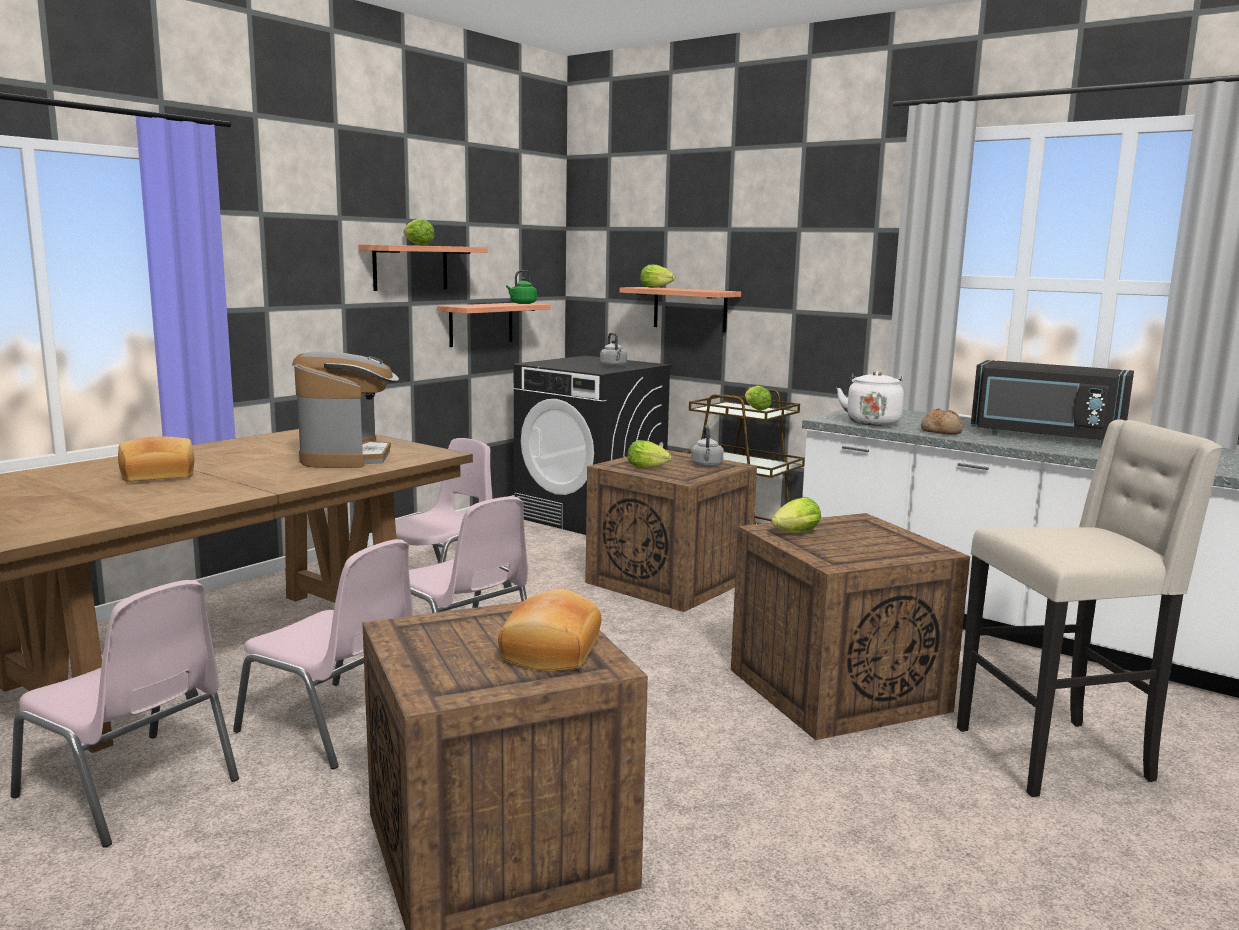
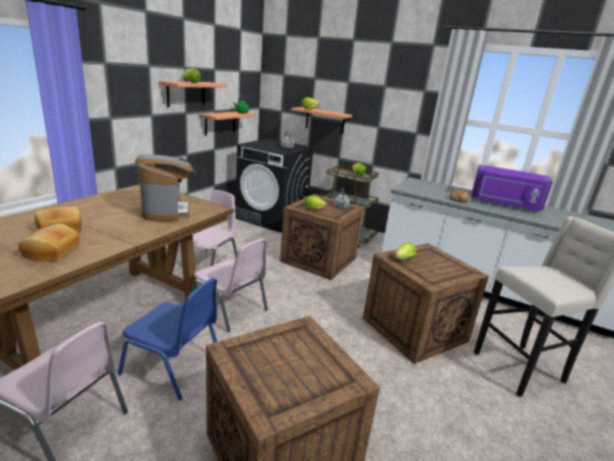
camera: 10 degrees left, 10 degrees up
(335, 725) = (173, 366): pink chair -> blue chair
(548, 651) = (319, 368): bread -> bread (50, 252)
(872, 422) = (424, 192): white kettle -> none
(1045, 436) = (504, 204): black microwave -> purple microwave

